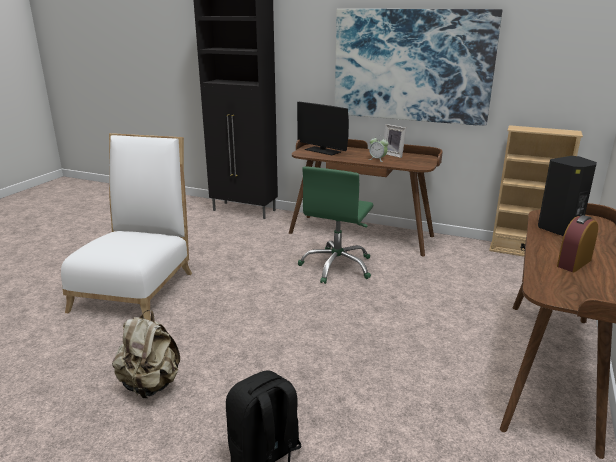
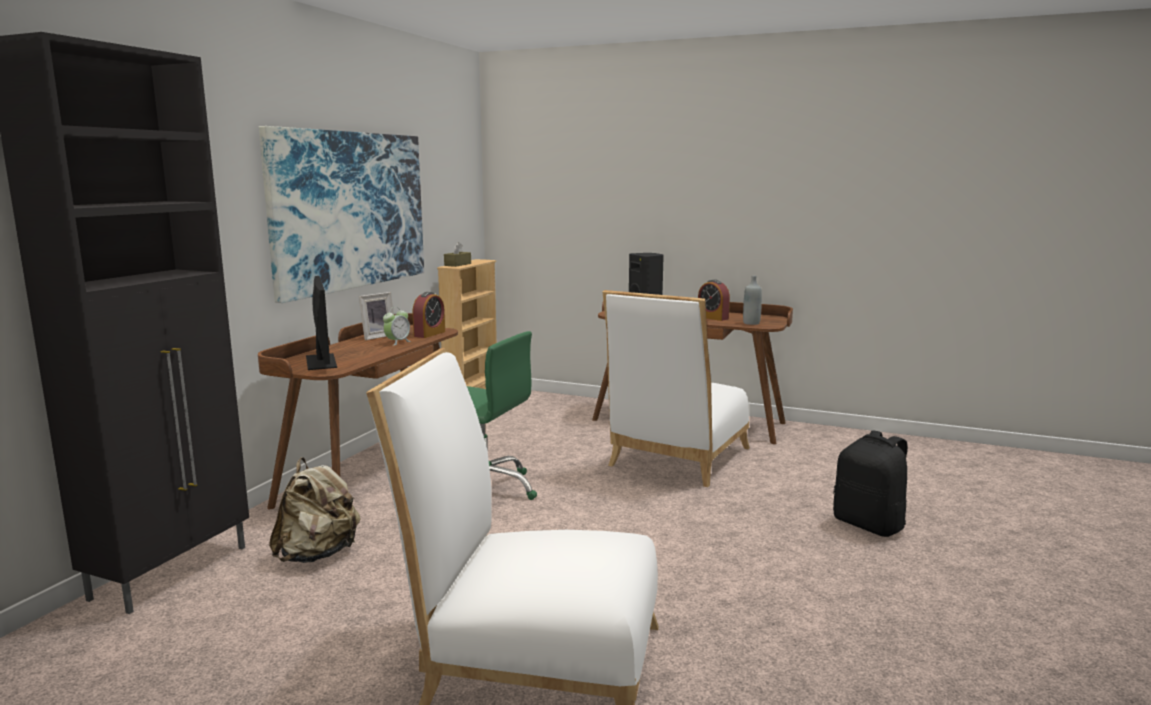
camera: 90 degrees left, 10 degrees down
(150, 385) = (806, 600): beige backpack -> beige backpack (318, 554)
(322, 151) = (321, 362): monitor -> monitor turned 60 degrees counterclockwise
(408, 164) = (429, 334): none -> alarm clock
(419, 349) = (676, 459): none -> white chair
(527, 128) = (457, 264): none -> brown tissue box
(555, 284) = (751, 323): none -> grey bottle

